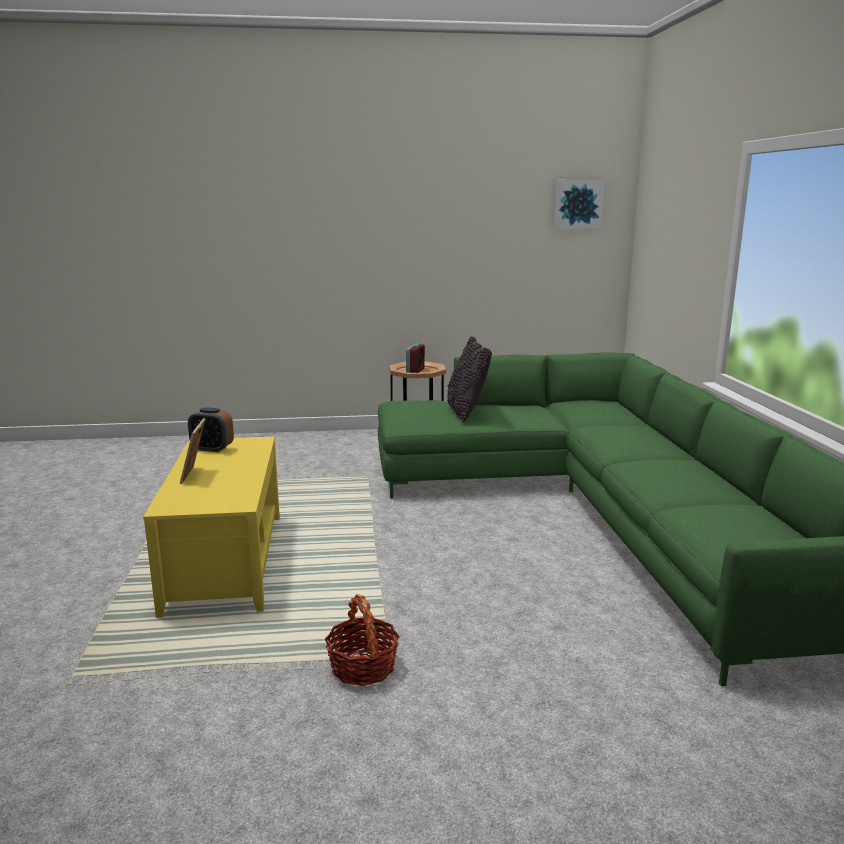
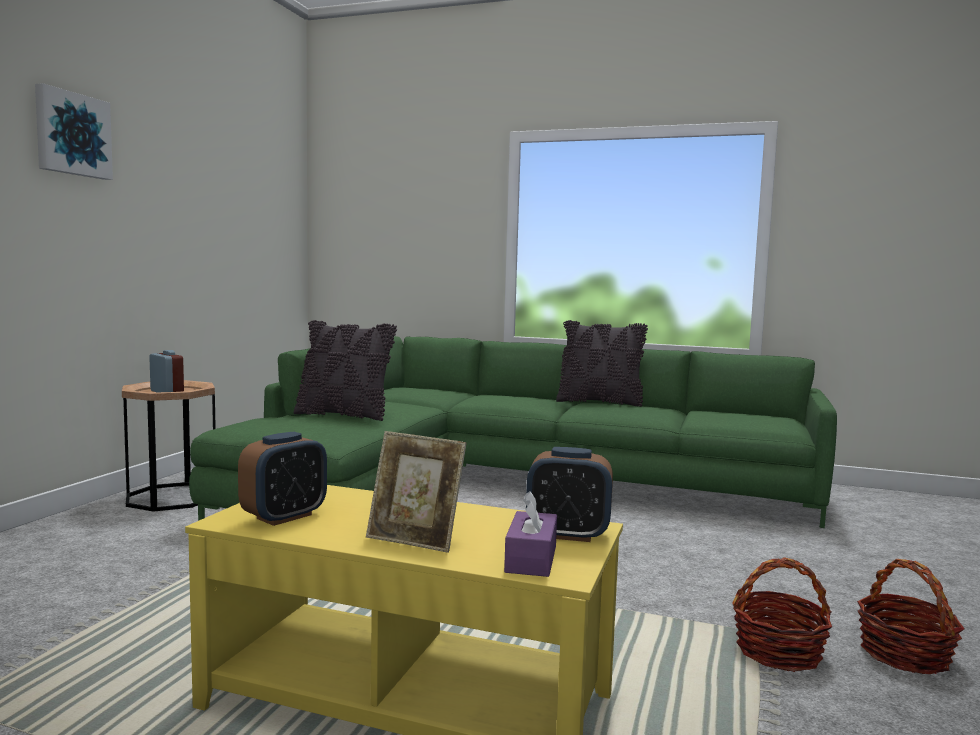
camera: 65 degrees left, 10 degrees down
(180, 499) = (531, 559): none -> purple tissue box
(224, 501) = (567, 534): none -> alarm clock
(404, 730) = (905, 654): none -> basket
(578, 204) = (269, 181): picture -> picture (72, 134)
(683, 463) = (600, 402): none -> black pillow

